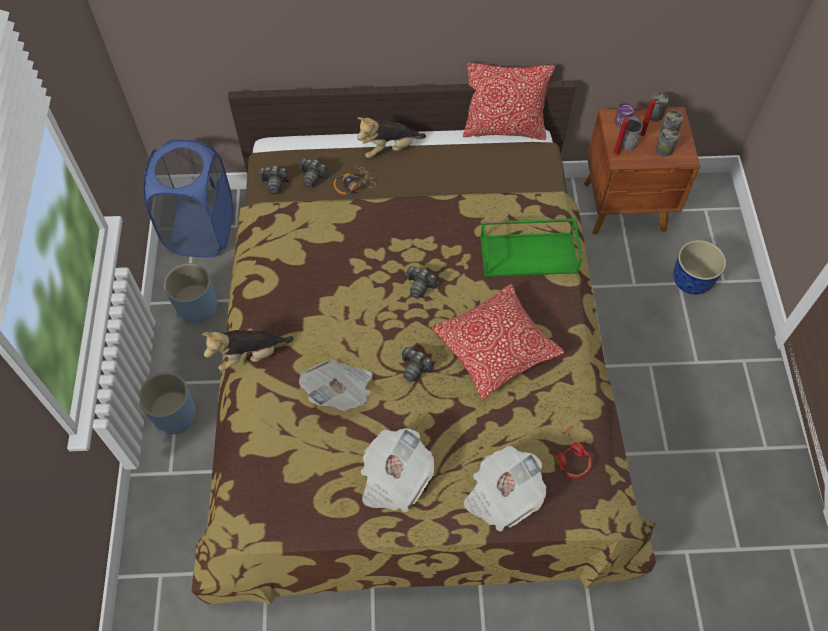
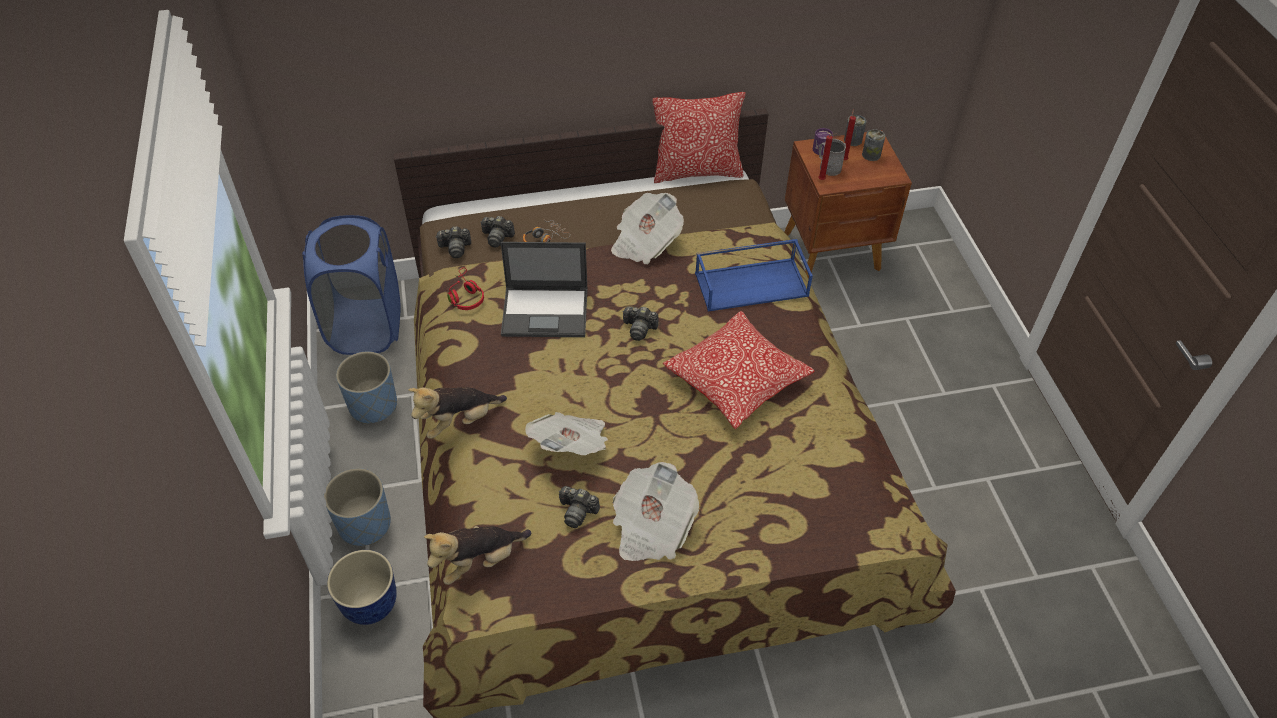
camera: 10 degrees left, 10 degrees down
(342, 258) = (546, 312): none -> laptop
(389, 149) = (577, 202): plush toy -> plush toy (479, 561)
(415, 368) = (651, 411): camera -> camera (577, 511)
(501, 495) = (777, 528): newspaper -> newspaper (645, 242)
(529, 253) = (752, 284): green tray -> blue tray
(570, 457) = (844, 478): red headphones -> red headphones (465, 296)
(664, 149) = (870, 171): can -> none
(691, 282) = (919, 315): planter -> planter (371, 605)

